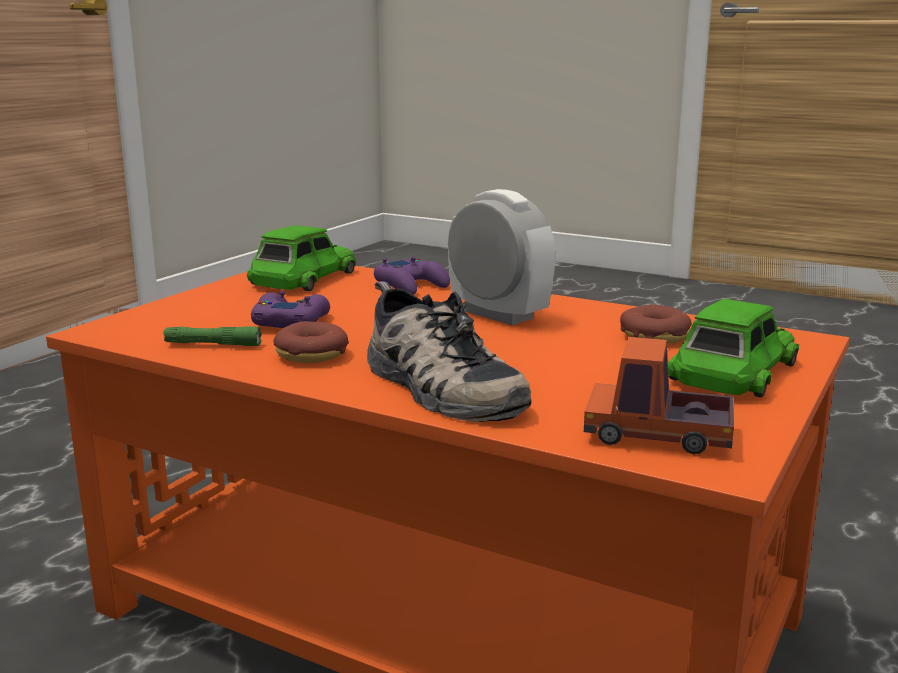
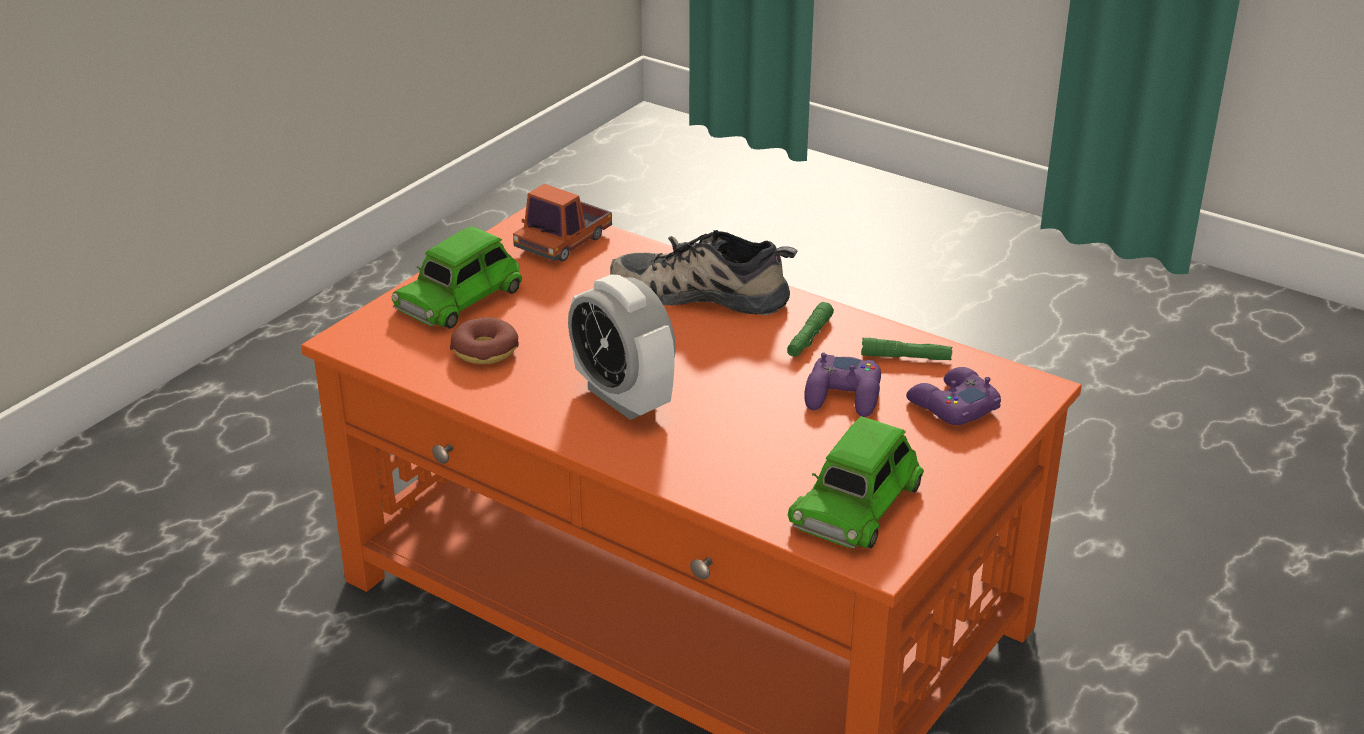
camera: 175 degrees left, 15 degrees up
(311, 355) = (809, 337): donut -> green flashlight
(411, 285) = (711, 474): purple game controller -> purple game controller (952, 406)
(436, 387) = (703, 292): shoe -> shoe turned 45 degrees counterclockwise
(658, 434) = (563, 242): toy truck -> toy truck turned 105 degrees clockwise

